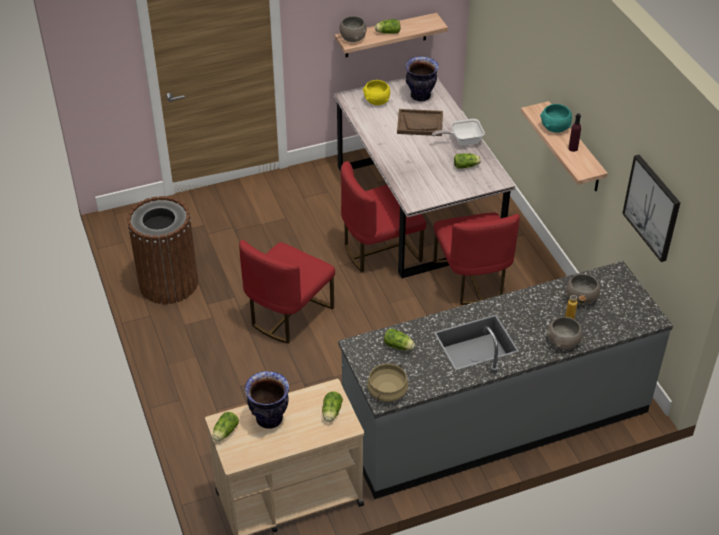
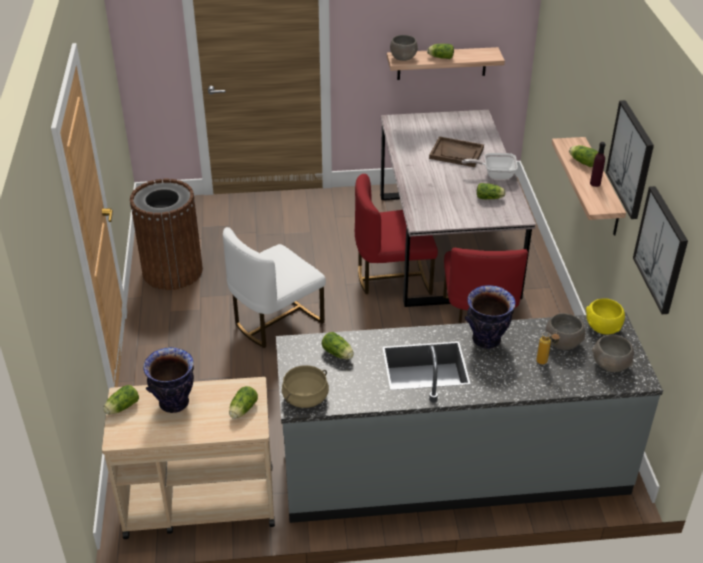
camera: 15 degrees right, 5 degrees down
(288, 314) = (275, 320): red chair -> white chair
(376, 101) = (420, 127): yellow bowl -> yellow bowl (602, 327)
(420, 96) = (467, 129): vase -> vase (486, 340)
(555, 128) = (582, 162): turquoise bowl -> lettuce
(563, 342) = (525, 384): grey bowl -> grey bowl (610, 365)
(608, 128) = (631, 159): none -> picture

